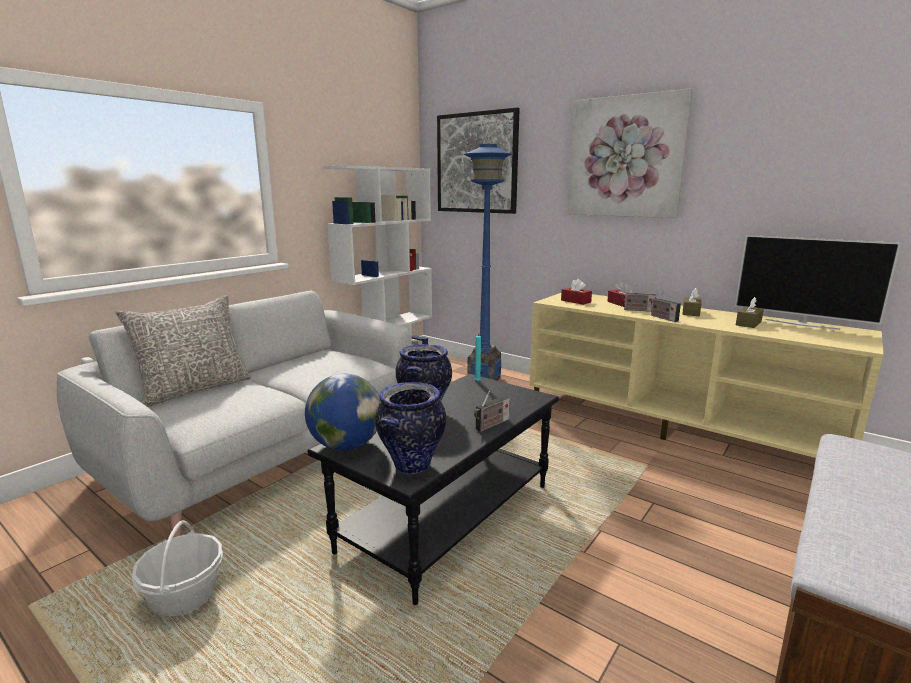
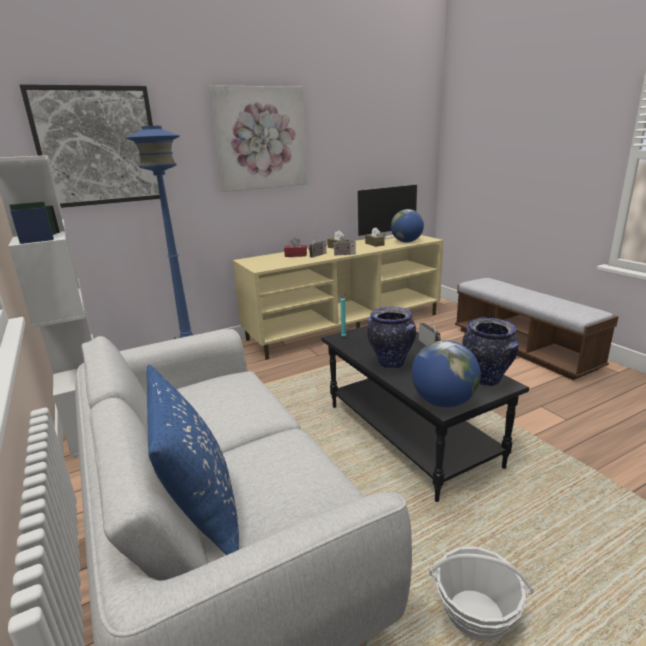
camera: 65 degrees left, 5 degrees up
(194, 389) = (200, 507): grey pillow -> blue pillow
(575, 301) = (271, 263): red tissue box -> none
(805, 336) = (406, 242): none -> globe

